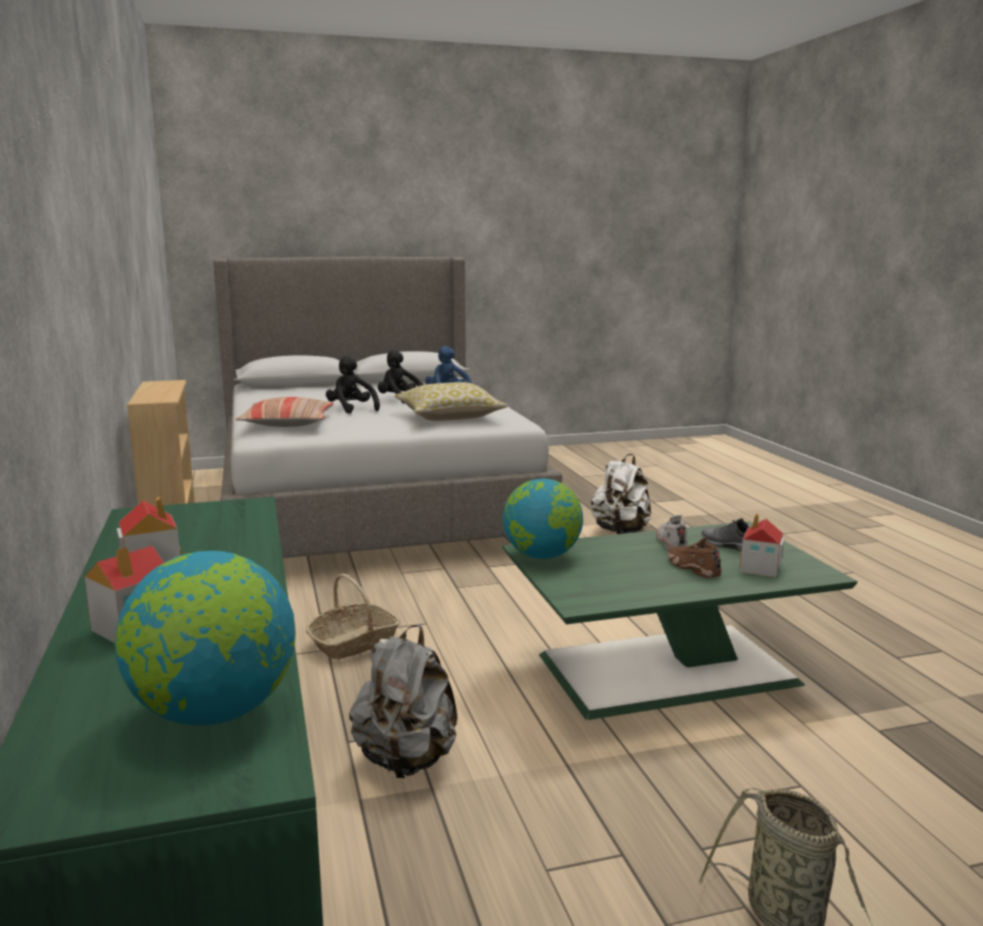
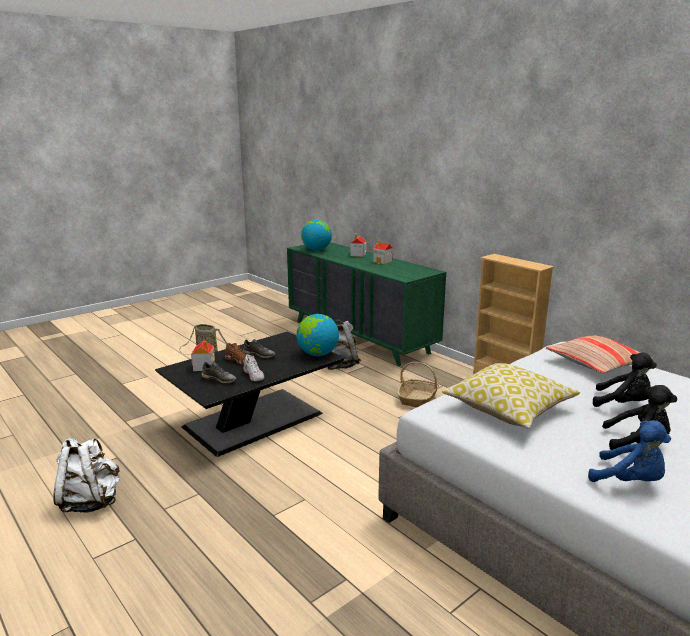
camera: 155 degrees right, 5 degrees up
(621, 532) = (339, 572): white backpack -> white backpack (90, 502)
(651, 572) = (259, 355): none -> grey shoe
(663, 670) = (255, 419): green coffee table -> black coffee table

